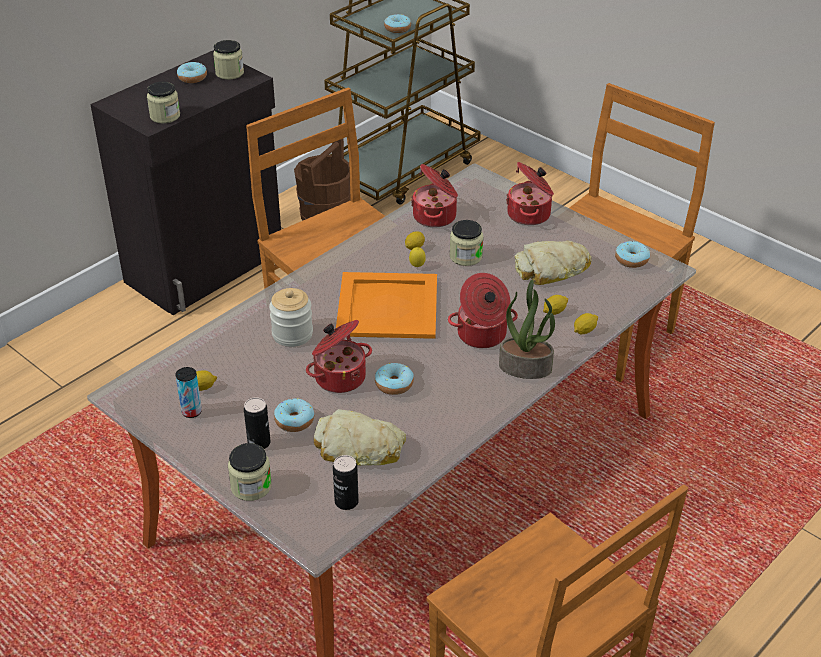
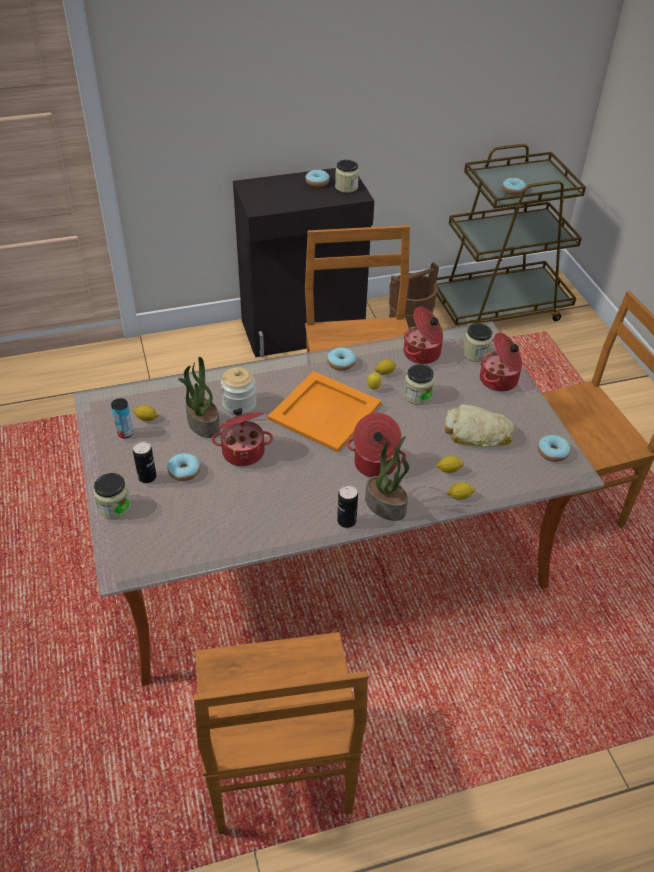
camera: 30 degrees right, 5 degrees up
(165, 116) = (273, 206): jar -> jar (476, 353)
(271, 369) = (202, 424): none -> potted plant
(346, 502) = (165, 550): can -> can (346, 521)
(359, 448) = (209, 513): bread -> none
(394, 384) = (276, 475): donut -> donut (341, 363)

